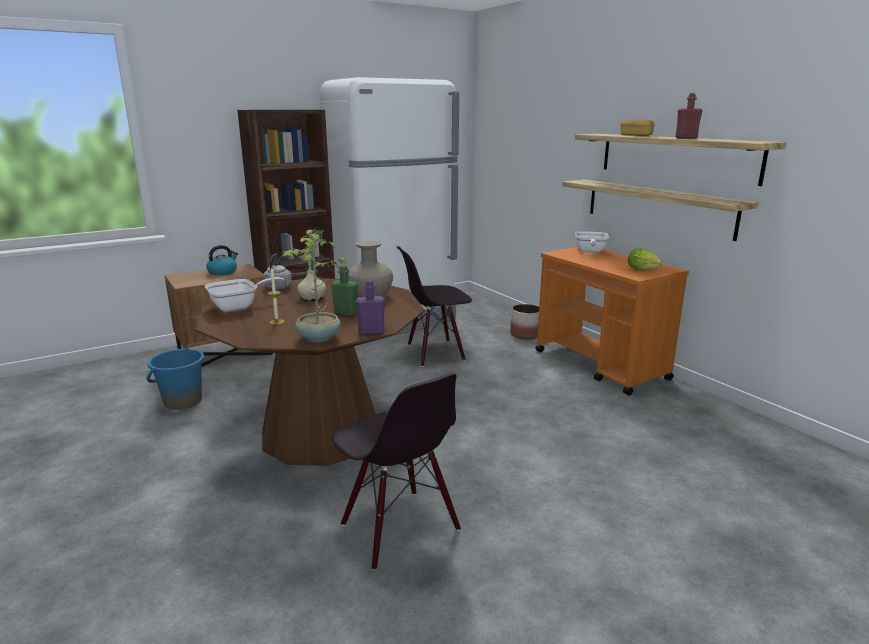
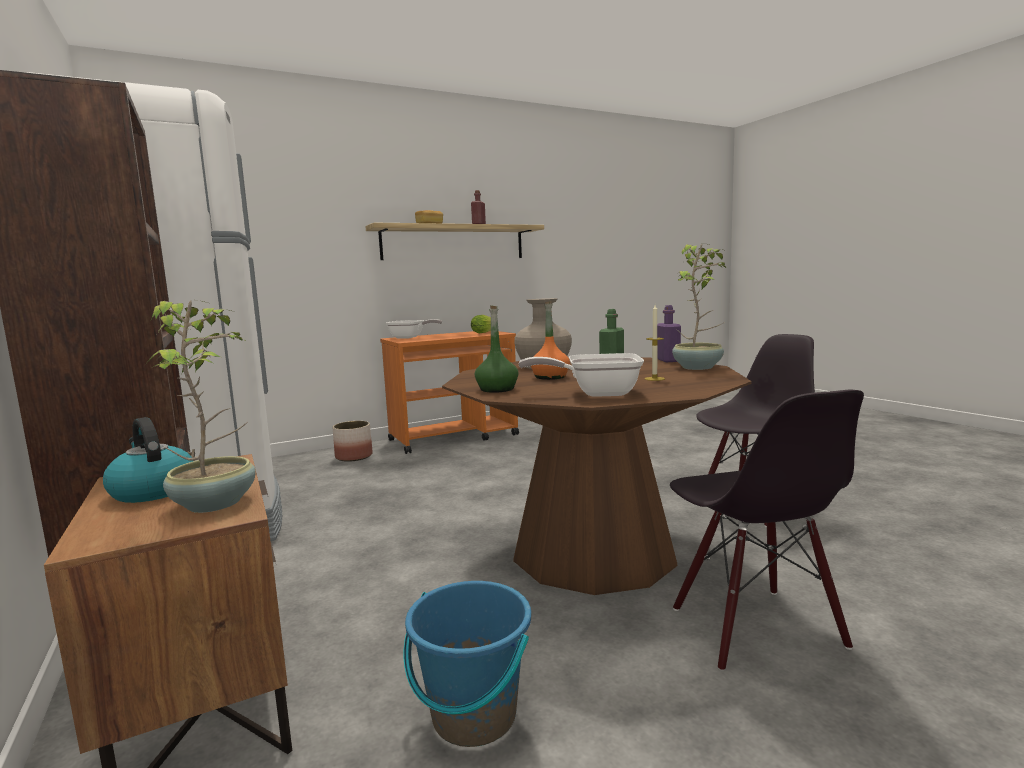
camera: 85 degrees left, 10 degrees down
(198, 281) = (216, 503): none -> potted plant
(239, 306) = (595, 393): frying pan -> frying pan turned 60 degrees counterclockwise
(277, 288) = (497, 389): grey kettle -> green bottle
(312, 298) = (550, 377): beige bottle -> orange bottle
(435, 353) = (374, 496): black chair -> black chair (754, 628)
(657, 207) = (445, 287): shelf -> none

